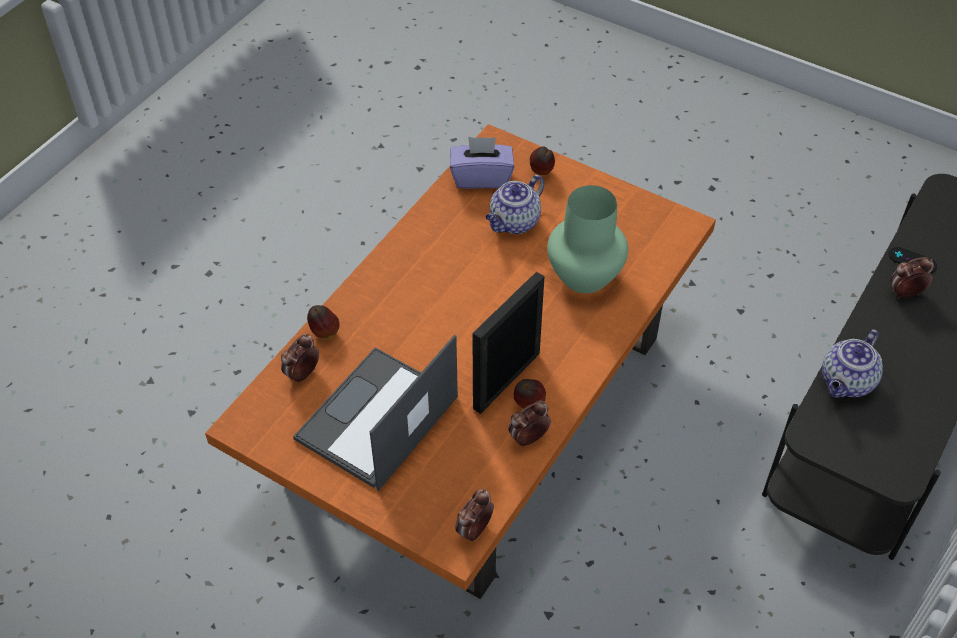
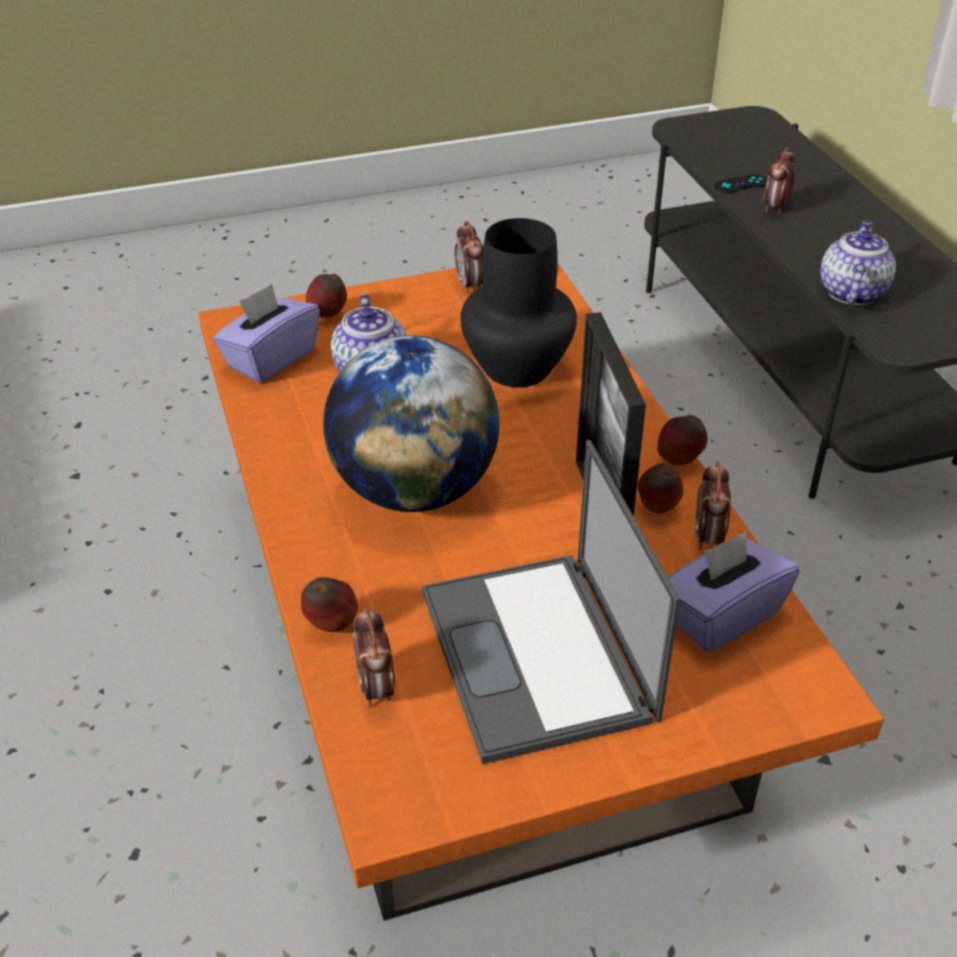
camera: 50 degrees left, 10 degrees down
(442, 300) = (414, 490): none -> globe
(474, 475) = (721, 615): none -> purple tissue box
(474, 530) = (809, 663): alarm clock -> alarm clock (470, 285)
(579, 392) = (679, 461): none -> apple
(586, 276) = (519, 367): green vase -> black vase
(846, 383) = (851, 291): teapot -> teapot turned 150 degrees counterclockwise

